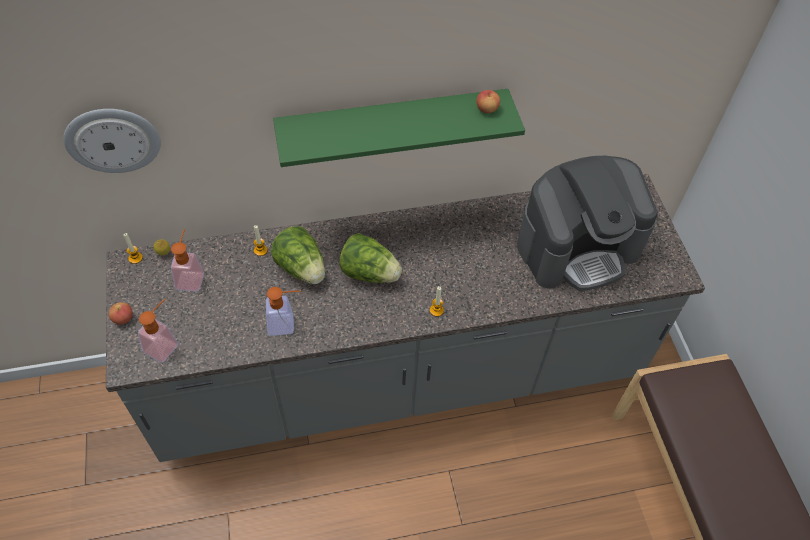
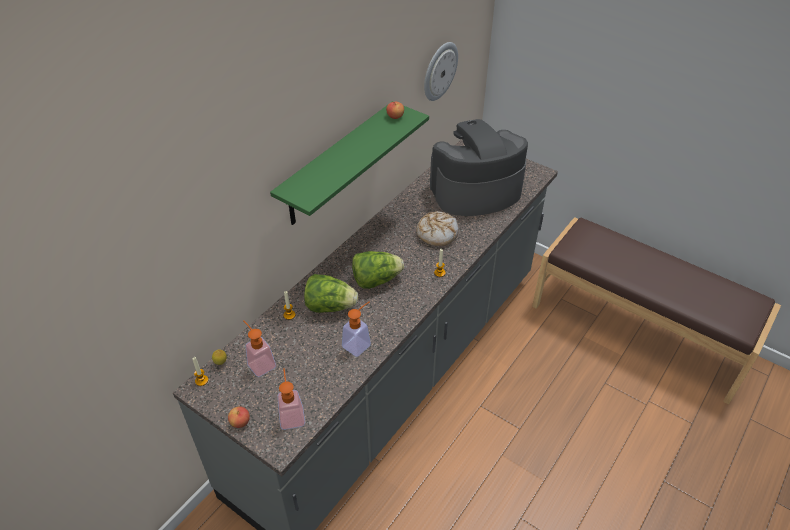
camera: 40 degrees left, 10 degrees down
(113, 139) = (168, 269): wall clock -> wall clock (439, 71)
(483, 266) = (437, 233): none -> bread
(578, 247) = (475, 191): coffee machine -> coffee machine turned 135 degrees counterclockwise

